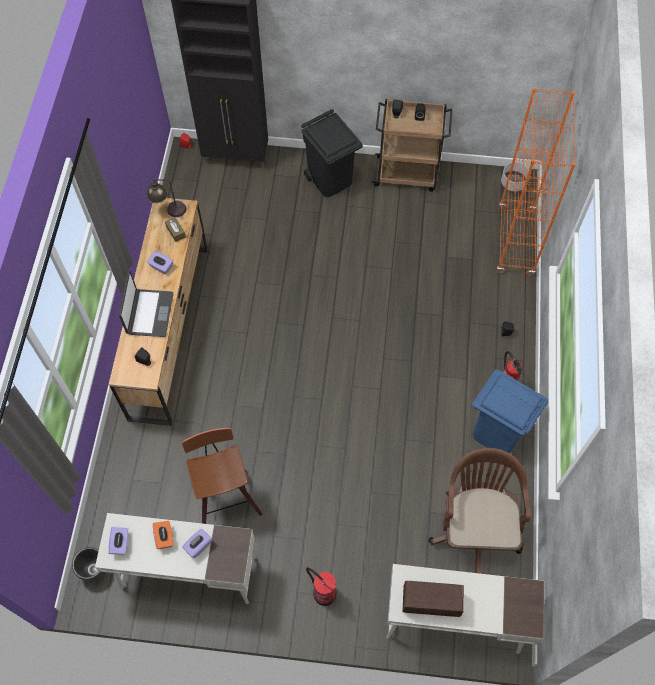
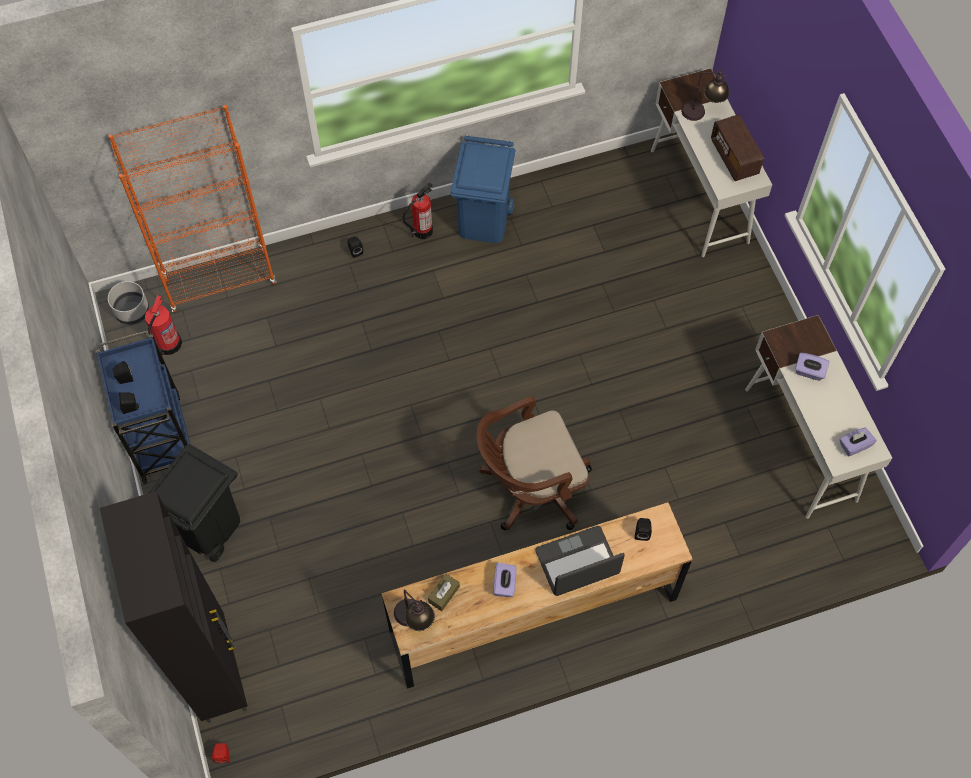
camera: 115 degrees left, 0 degrees up
(94, 570) = (857, 539): black planter -> none
(164, 537) = (821, 407): orange tissue box -> none
(225, 498) = (703, 447): stool -> none
(324, 593) = (741, 311): fire extinguisher -> fire extinguisher (168, 344)
(407, 174) = (161, 436): brown cart -> blue cart
(475, 527) = (597, 208): brown office chair -> brown office chair (530, 488)
(492, 600) = (702, 113): none -> table lamp

